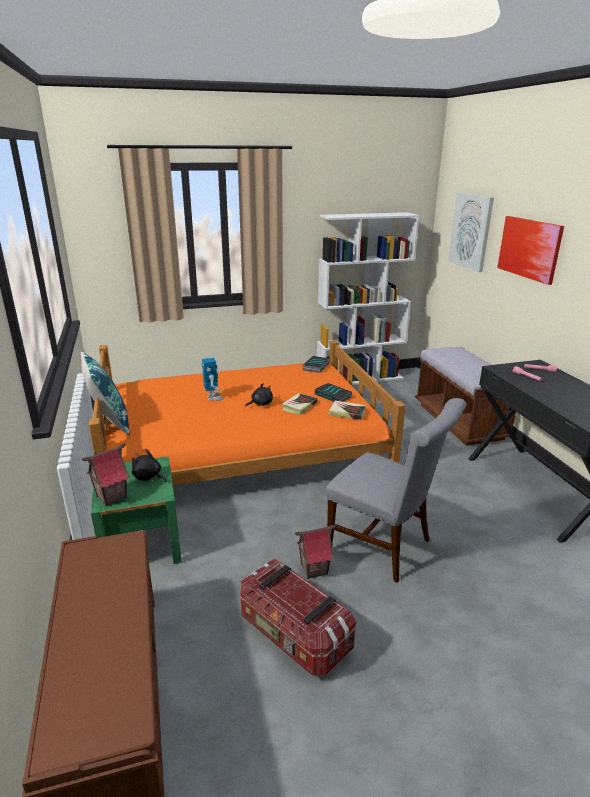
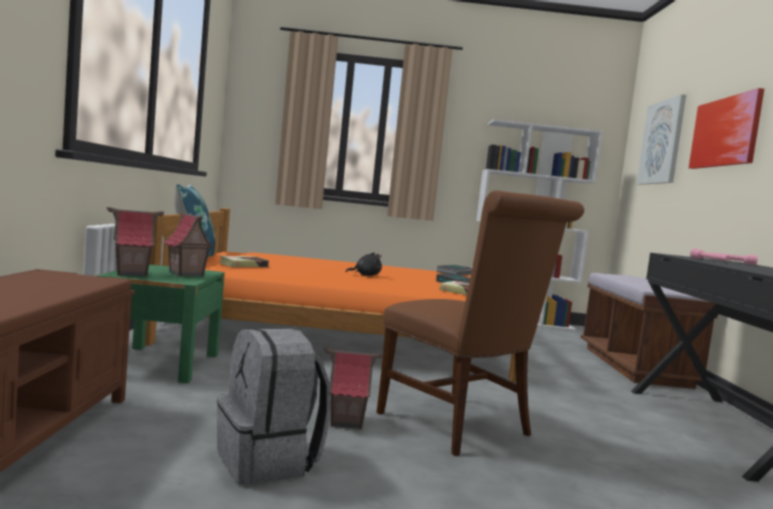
camera: 15 degrees right, 20 degrees down
(148, 477) = (186, 274): black plush toy -> toy house
(213, 397) = (317, 266): toy robot -> none
(293, 634) = (268, 461): storage box -> grey backpack
(299, 406) = (409, 282): book -> book (243, 265)
(385, 547) = (461, 426): grey chair -> brown chair

